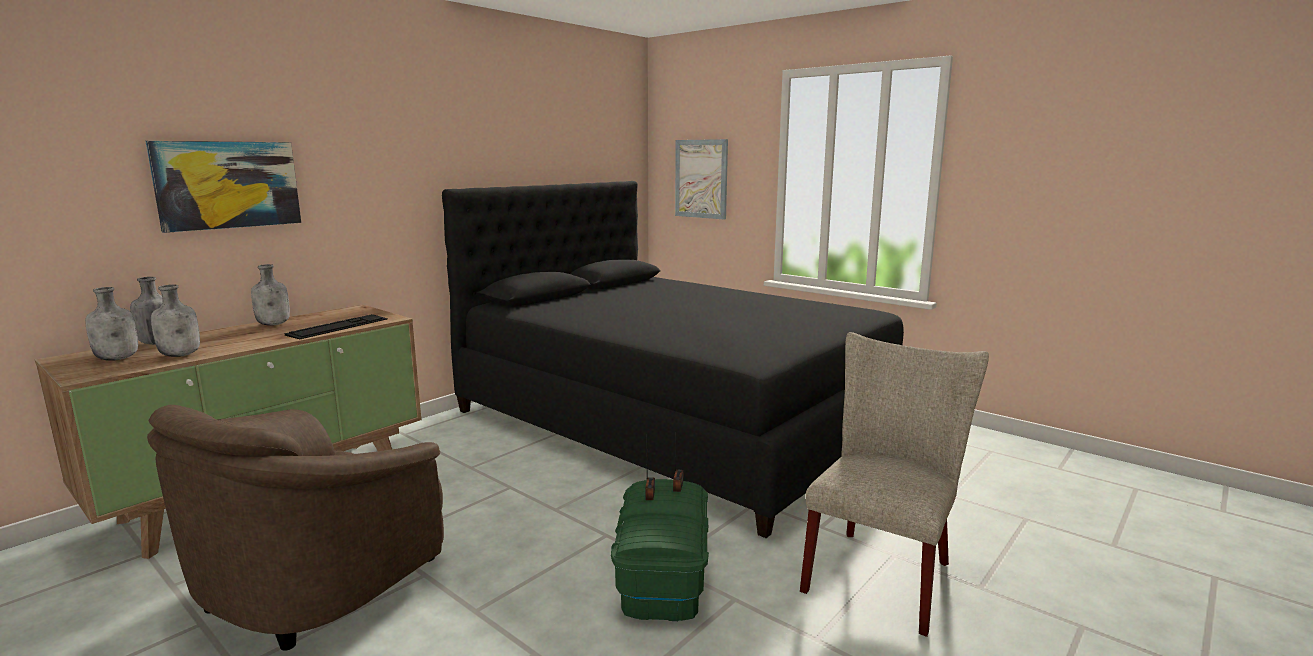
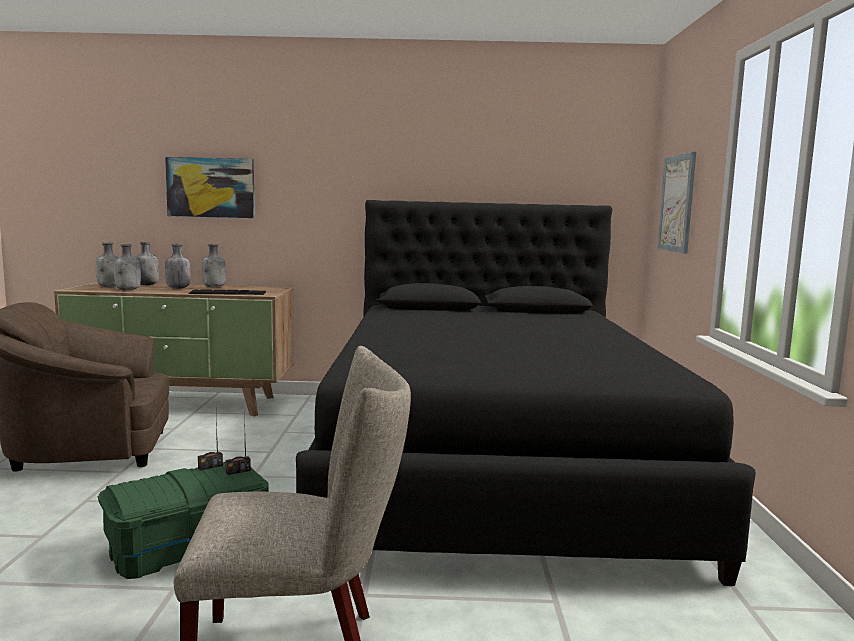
camera: 50 degrees right, 5 degrees down
(236, 336) = (178, 288): none -> grey bottle

